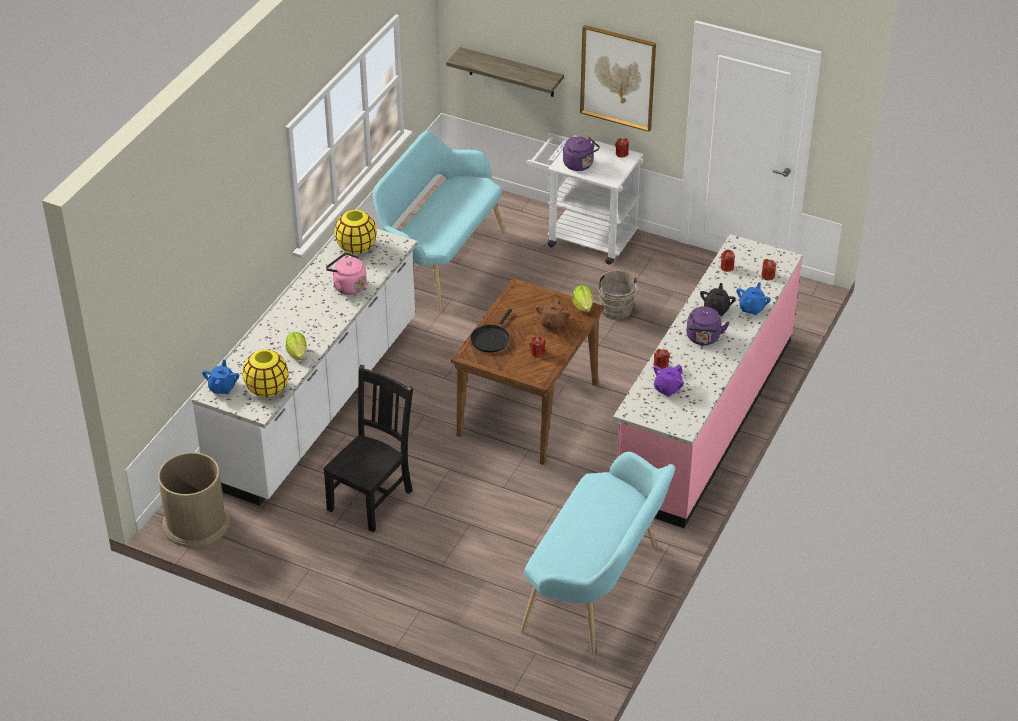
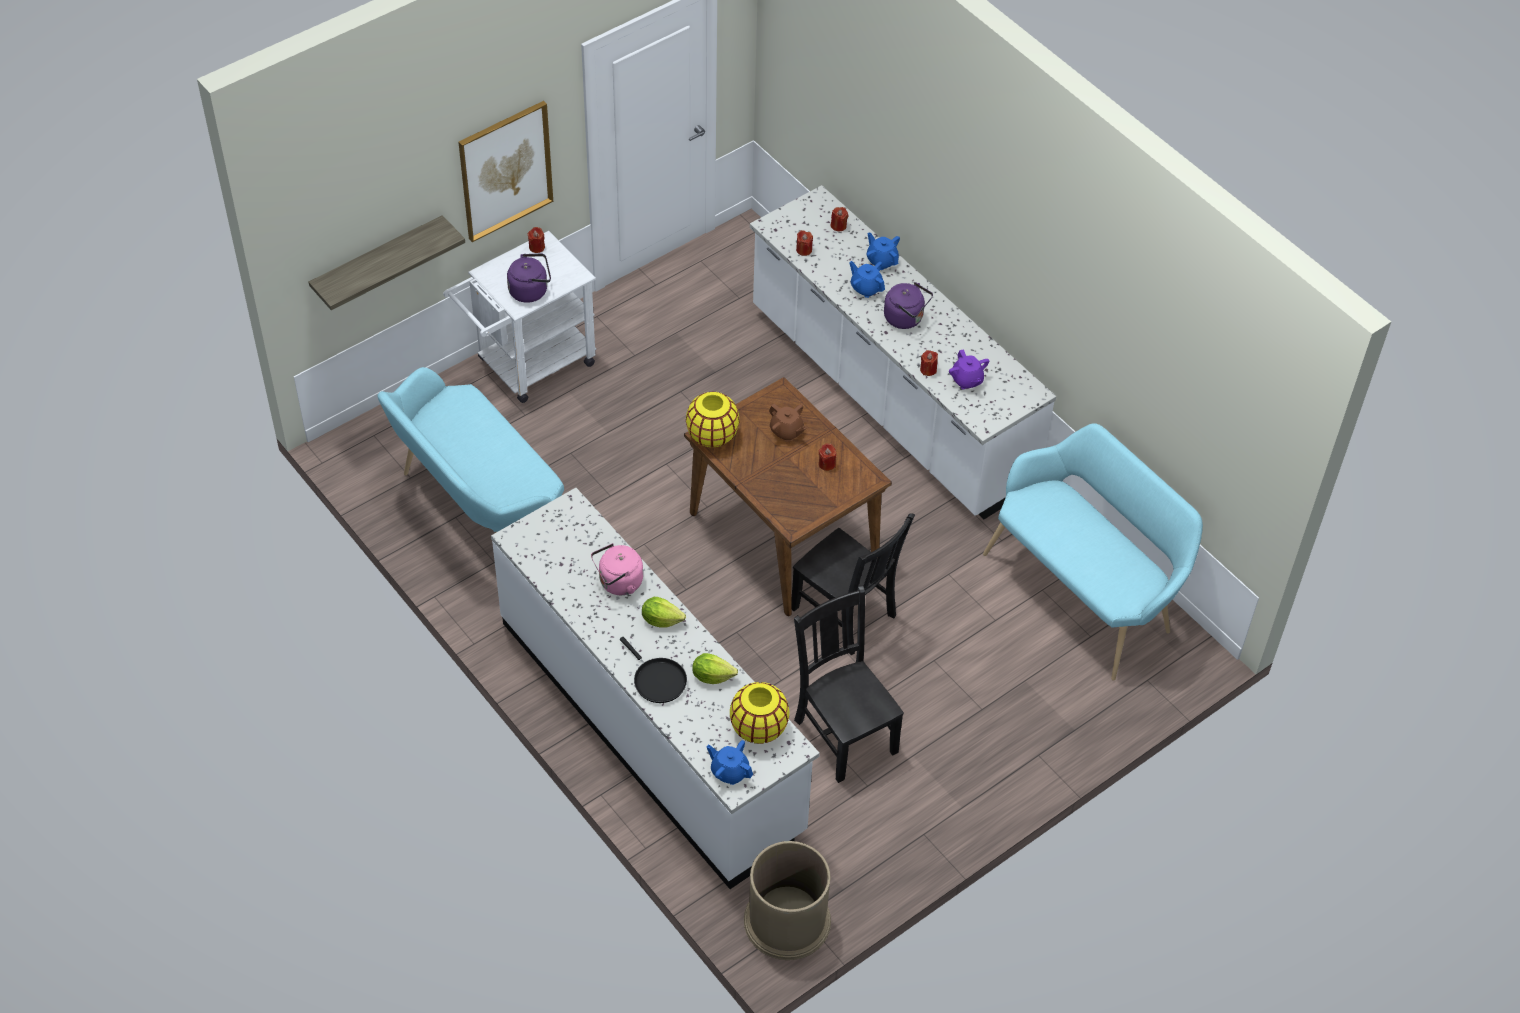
camera: 65 degrees left, 10 degrees up
(356, 247) = (549, 547): yellow vase -> yellow vase (712, 435)
(479, 464) = (846, 614): none -> black chair
(491, 339) = (778, 493): black frying pan -> black frying pan (657, 680)
(583, 306) = (773, 394): lettuce -> lettuce (661, 620)
(616, 312) = (676, 394): brown bucket -> none
(704, 418) = (889, 398): pink counter -> white counter
(716, 309) = (866, 288): black teapot -> blue teapot

